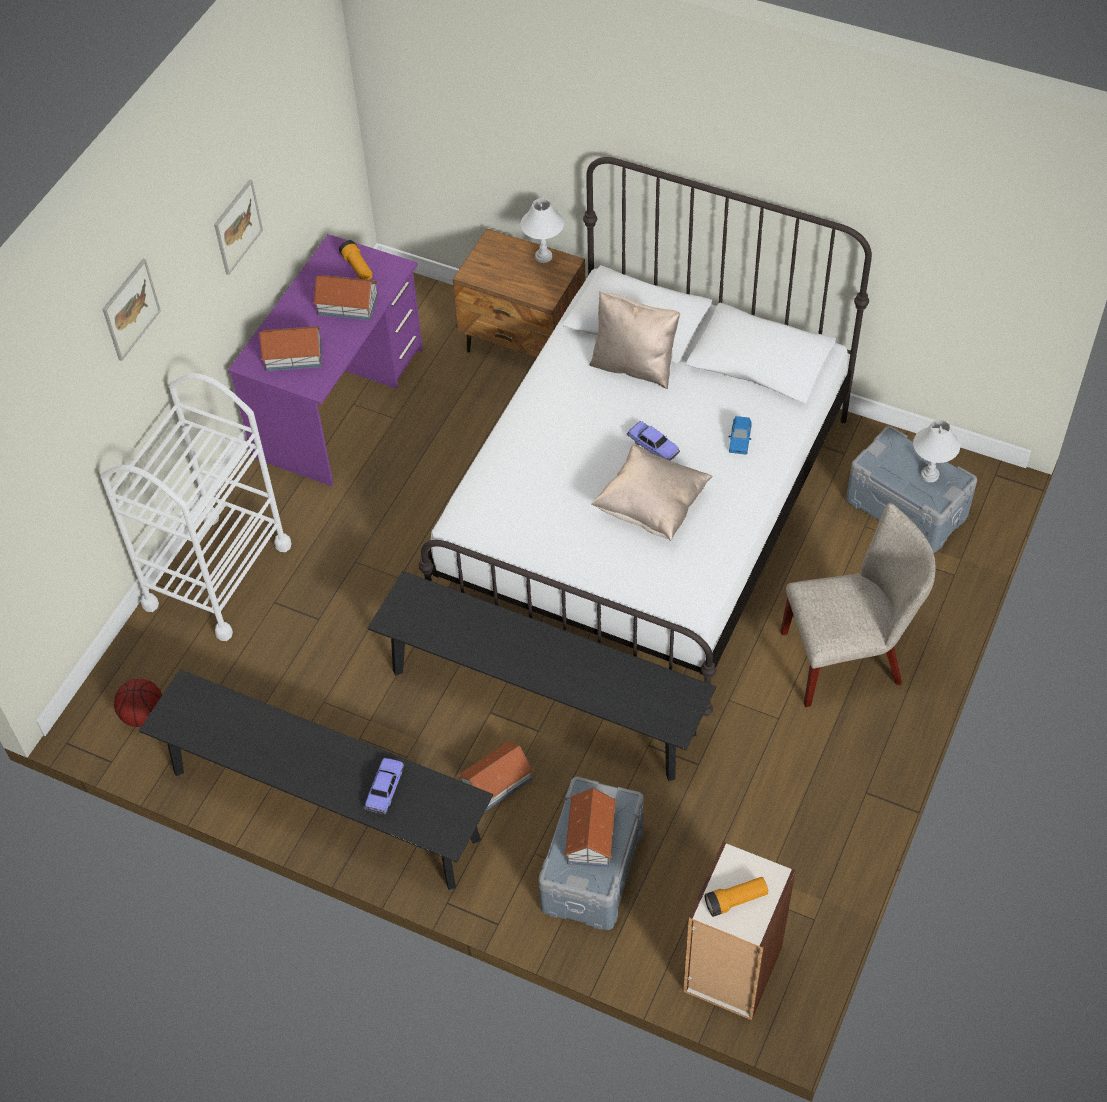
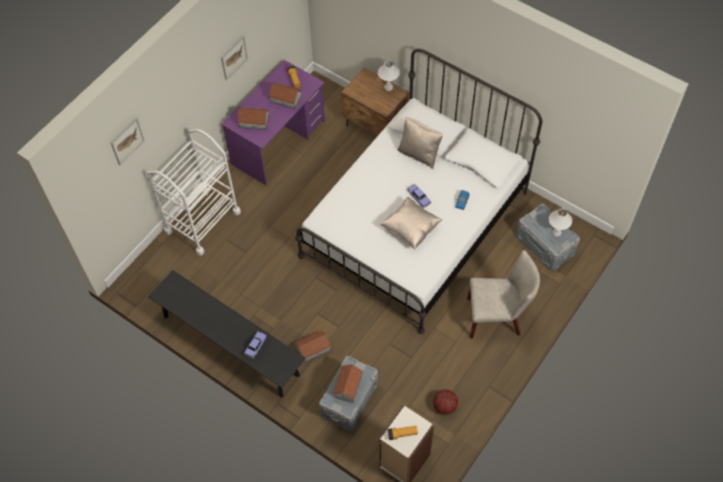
camera: 10 degrees right, 5 degrees up
(130, 309) = (171, 97): picture -> picture (127, 141)
(143, 714) = (155, 285): basketball -> basketball (444, 406)
(542, 702) = (343, 313): black bench -> none

